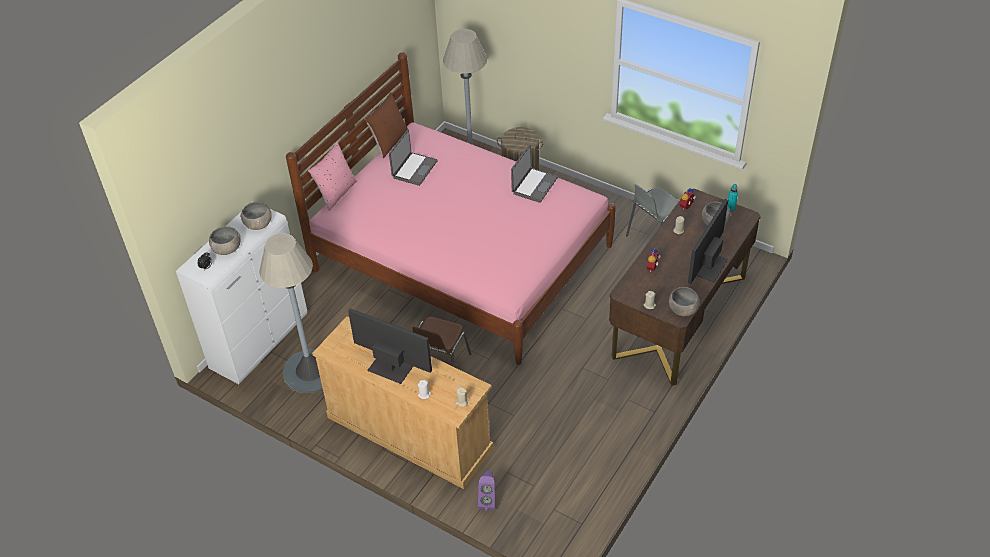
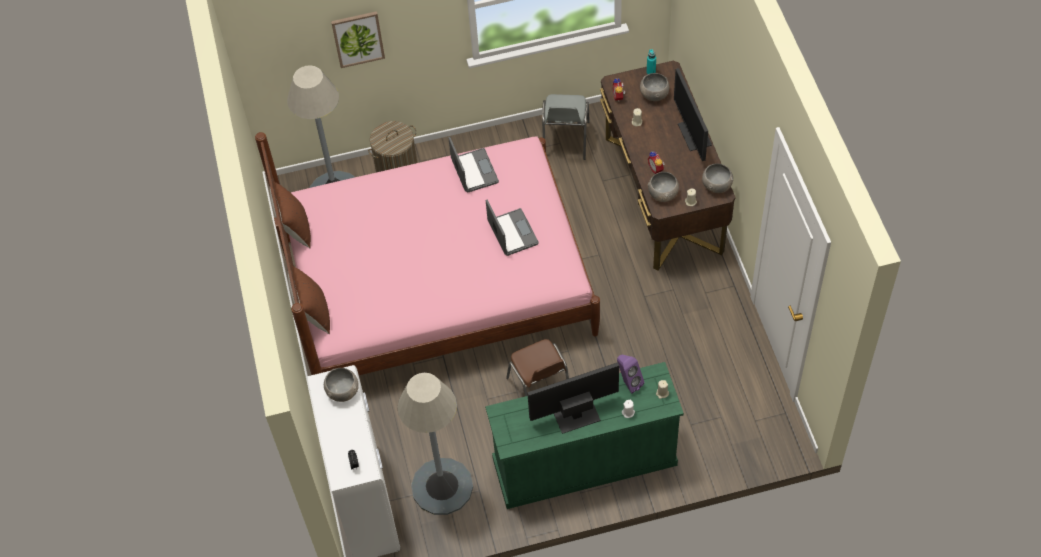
camera: 45 degrees left, 10 degrees up
(227, 248) = (348, 434): grey bowl -> grey bowl (663, 193)
(336, 193) = (313, 313): pink pillow -> brown pillow
(408, 432) = (583, 462): beige dresser -> green dresser
(414, 169) = (354, 237): laptop -> laptop (512, 233)
(488, 500) = (704, 457): purple speaker -> purple speaker (628, 382)
(526, 38) = (358, 38): none -> picture

